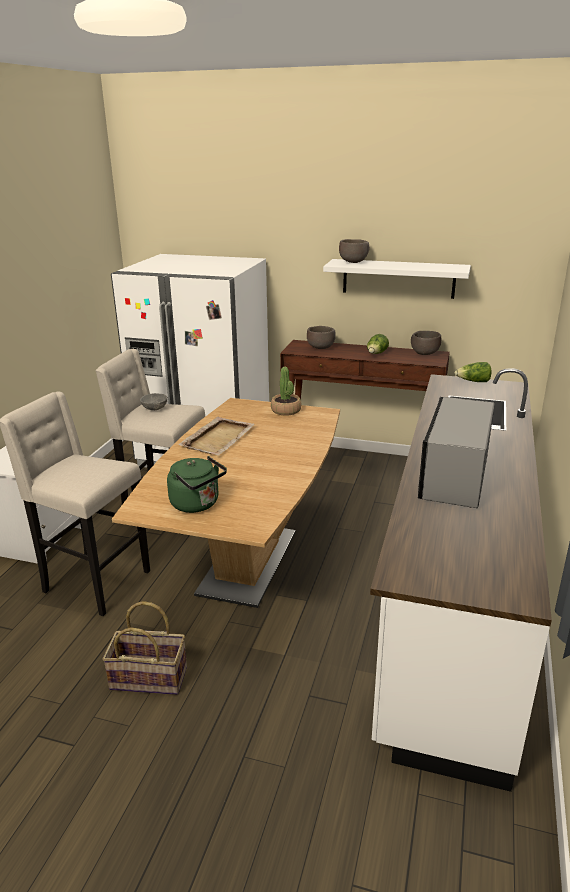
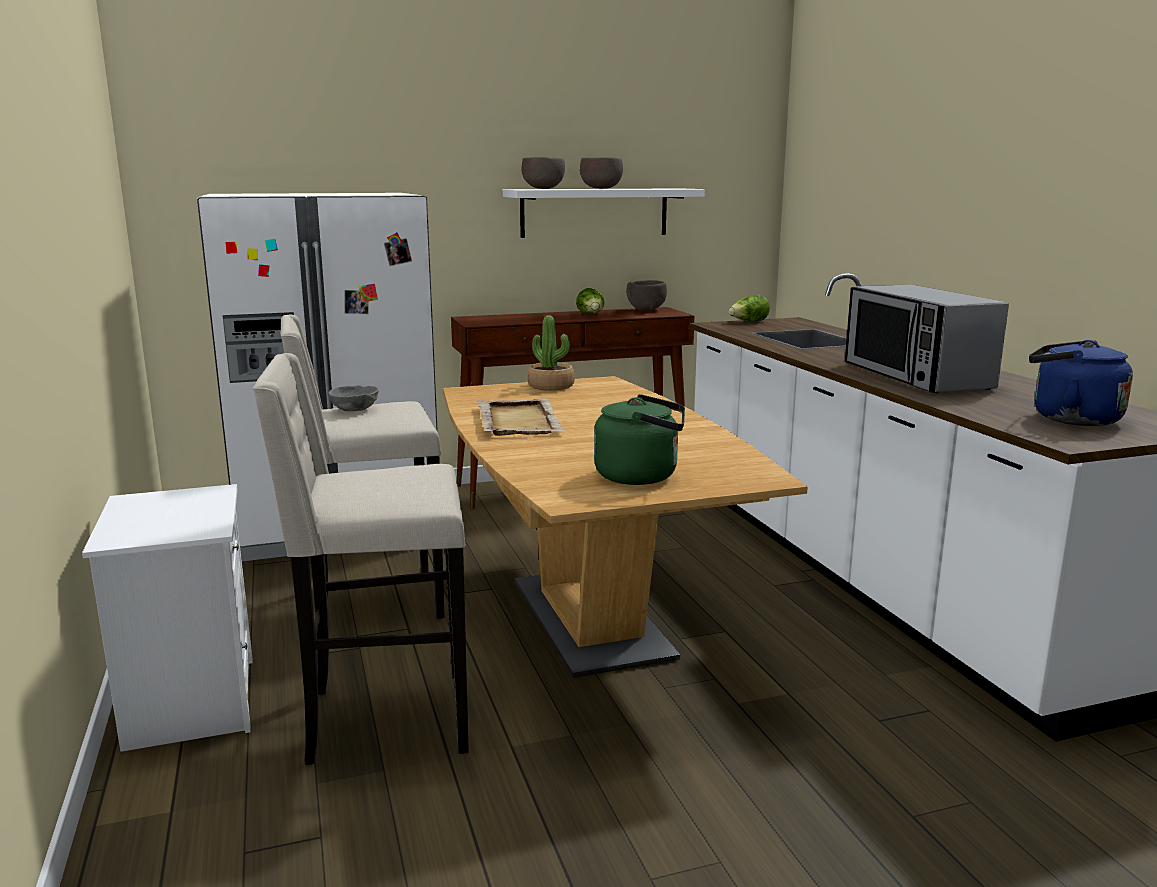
camera: 35 degrees left, 10 degrees down
(149, 677) = (657, 793): basket -> none
(321, 348) = (509, 318): brown bowl -> brown bowl (601, 188)
(455, 556) = (1069, 419): none -> blue kettle

